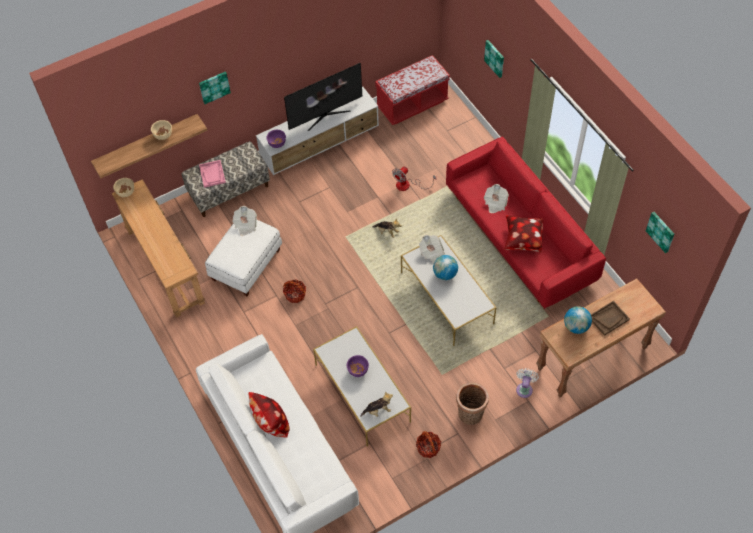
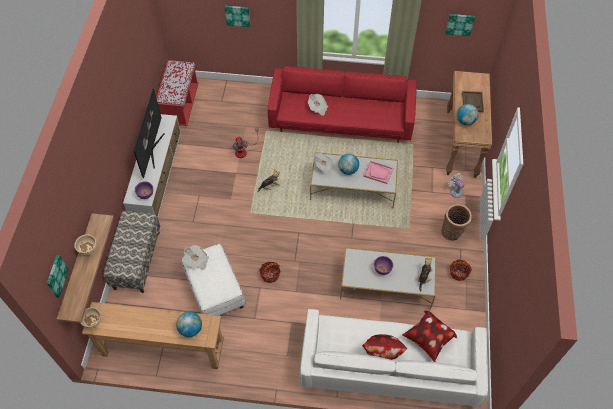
camera: 55 degrees left, 0 degrees up
(169, 260) = (190, 329): none -> globe
(212, 174) = (127, 254): pink tray -> pink tray (378, 172)
(214, 87) = (91, 179): picture -> picture (56, 276)
(522, 241) = (359, 114): pillow -> pillow (428, 340)

